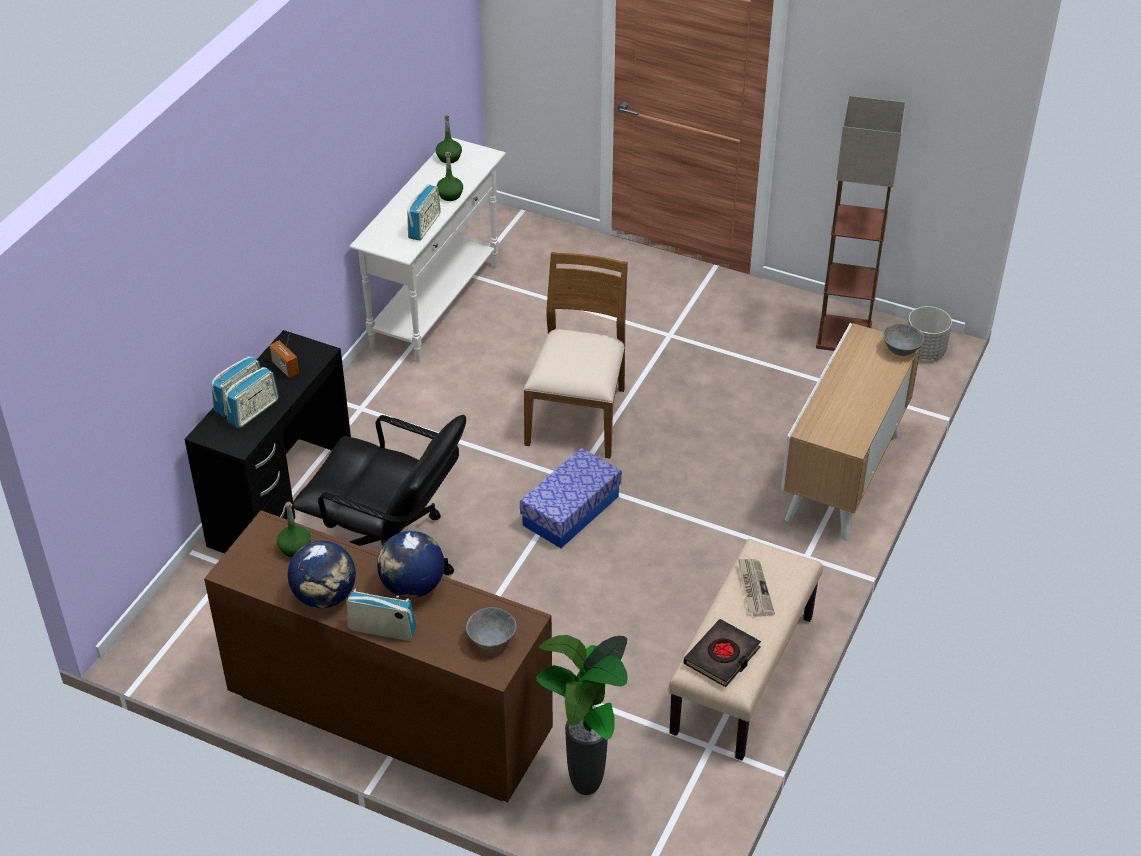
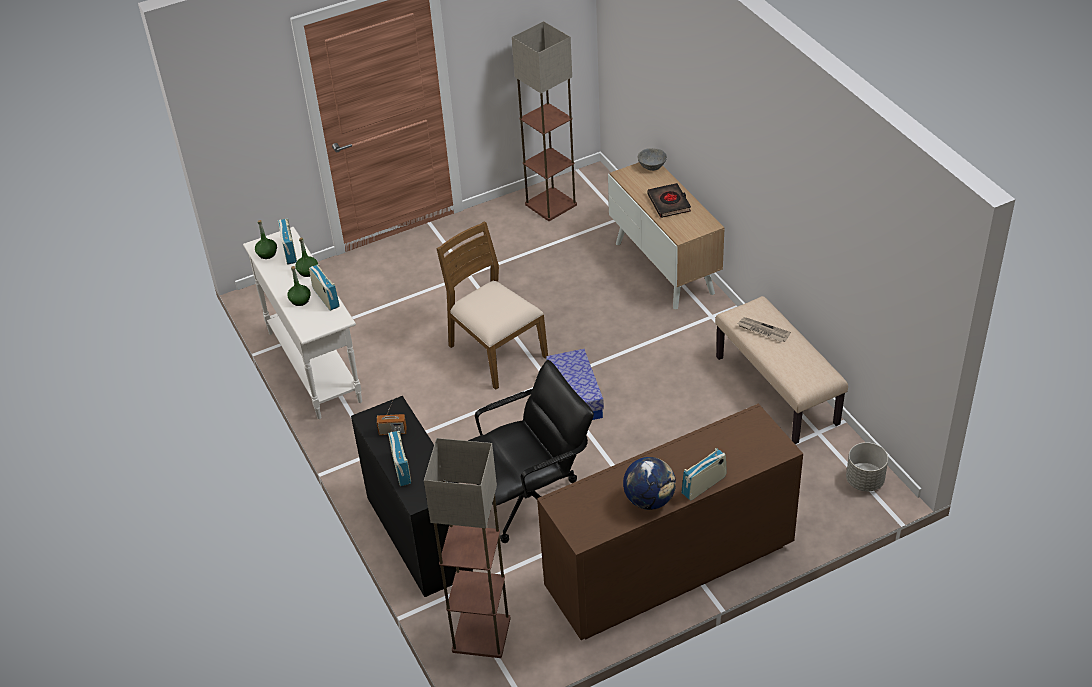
camera: 50 degrees left, 0 degrees up
(192, 614) = (482, 634): none -> floor lamp
(254, 411) = (420, 466): radio -> radio (289, 252)
(295, 548) = (591, 496): green bottle -> green bottle (300, 300)
(412, 586) = (678, 454): globe -> none
(491, 640) = (756, 439): grey bowl -> none
(587, 789) = (805, 503): potted plant -> none
(722, 656) = (803, 370): black book -> black book (669, 203)
(924, 350) = (598, 181): grey planter -> grey planter (865, 481)

